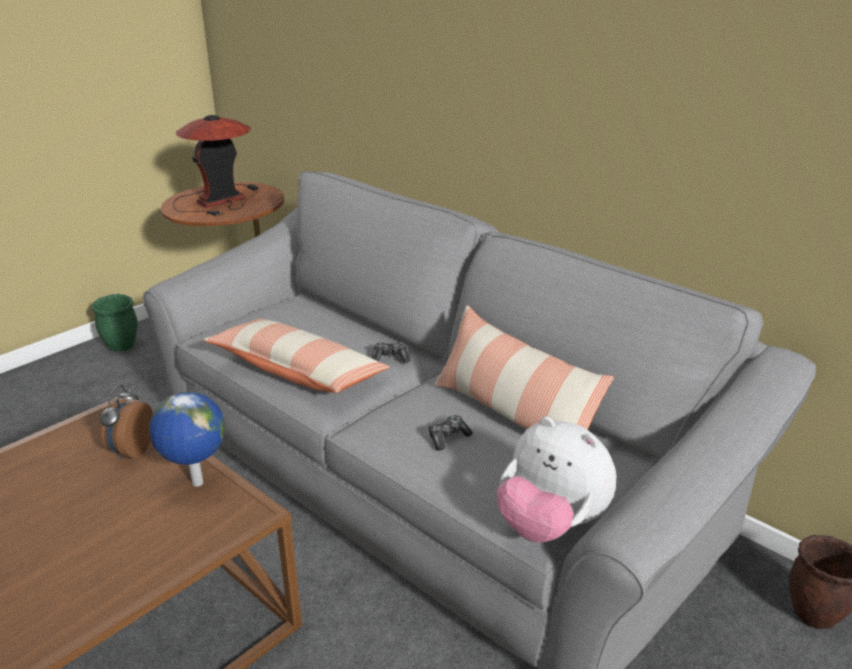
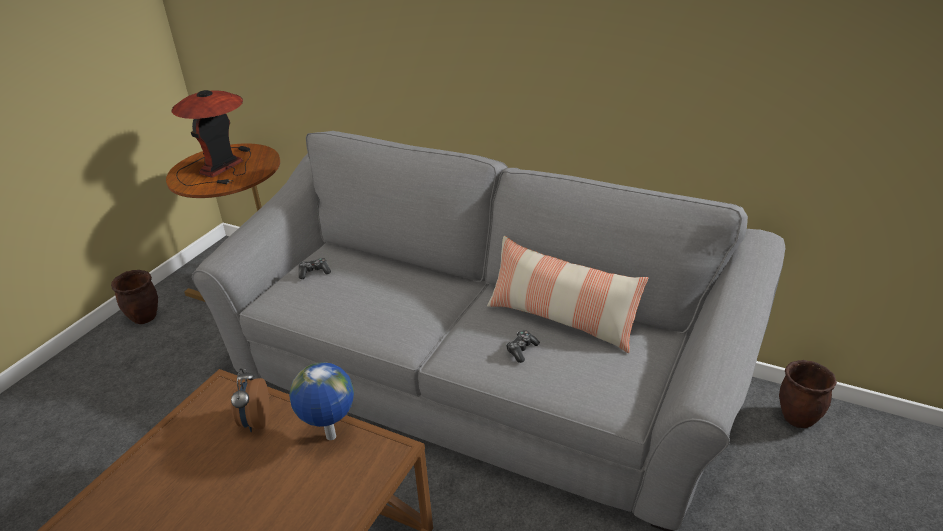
camera: 15 degrees left, 5 degrees up
(120, 347) = (144, 318): green planter -> brown planter
(297, 371) = (366, 317): pillow -> none
(391, 358) = (439, 289): game controller -> game controller (314, 272)
(550, 524) = (632, 403): plush toy -> none

